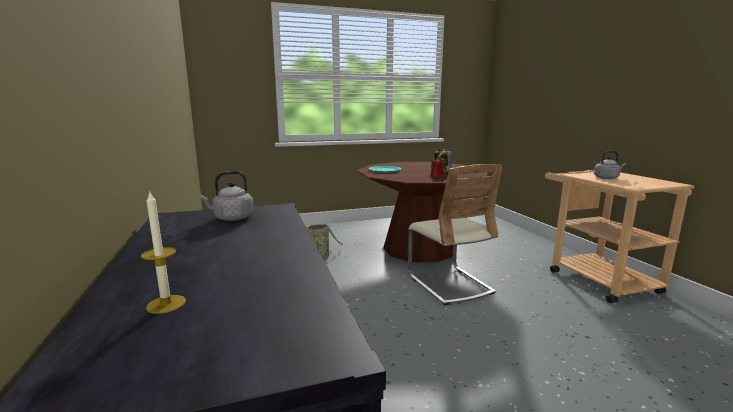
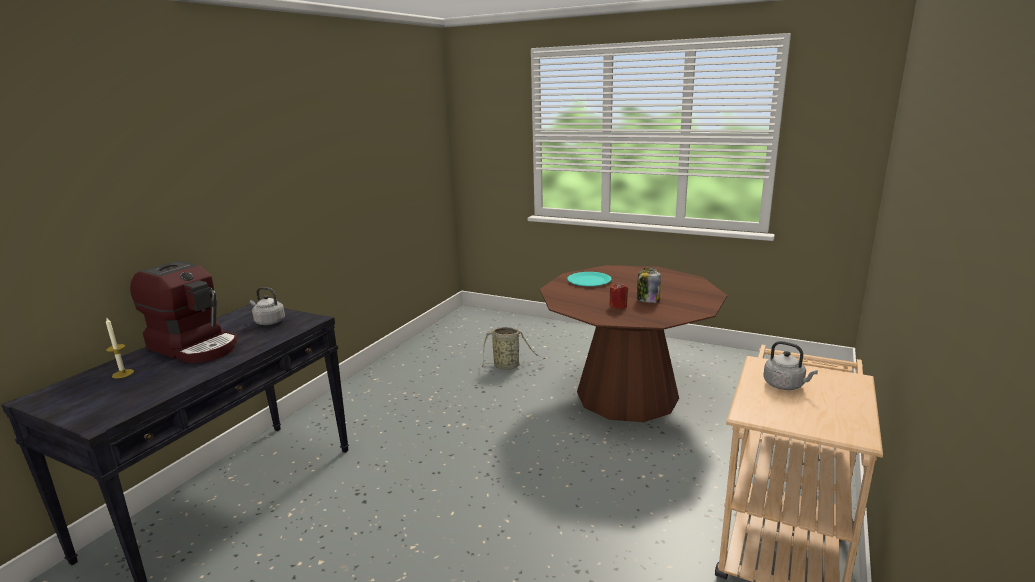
camera: 45 degrees right, 5 degrees up
(200, 252) = (195, 346): none -> coffee machine
(449, 284) = (571, 451): beige chair -> none

